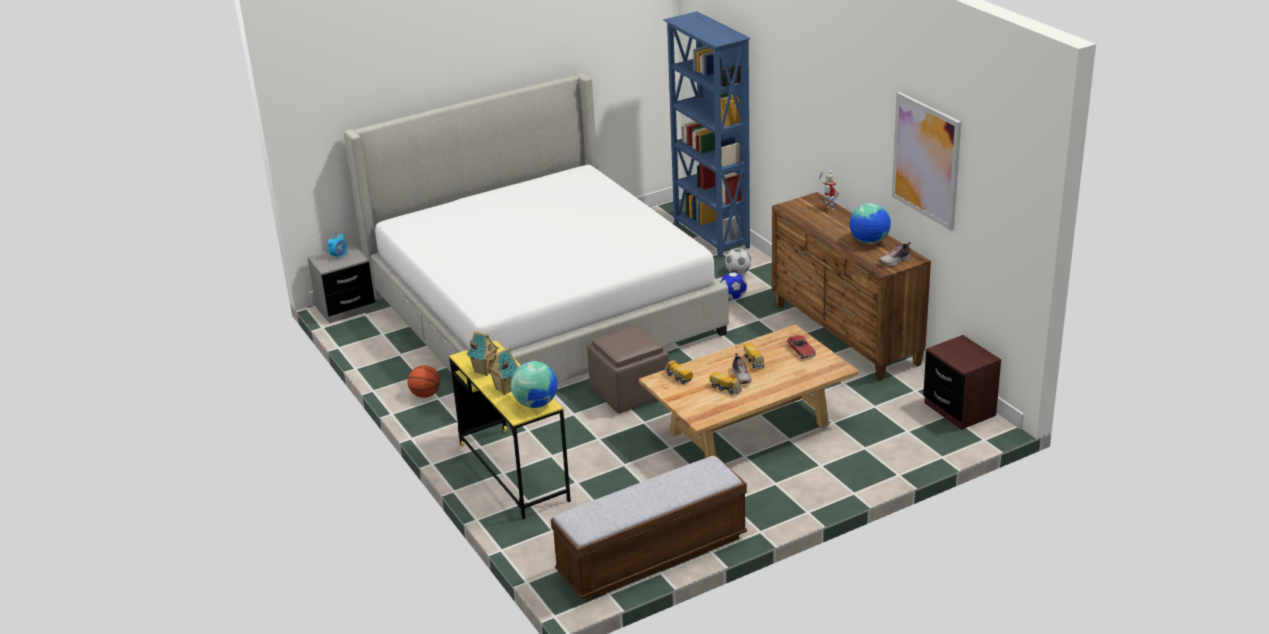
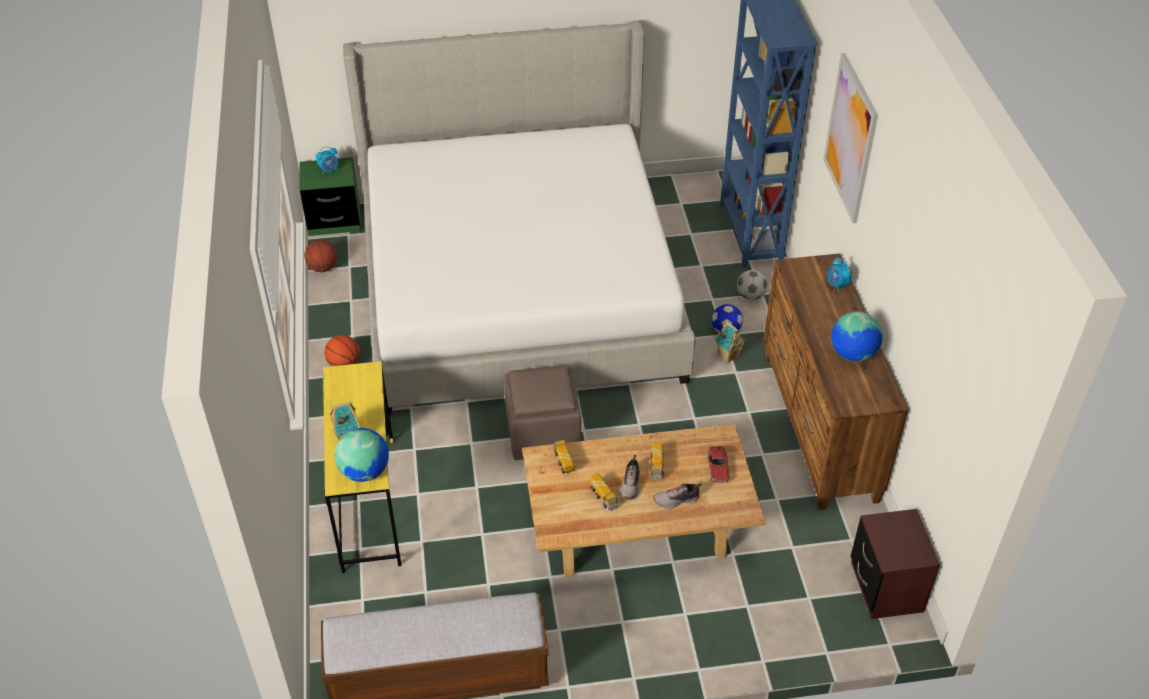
camera: 20 degrees right, 15 degrees up
(346, 308) = (334, 221): grey nightstand -> green nightstand
(358, 340) = (322, 268): none -> basketball
(484, 370) = (343, 402): toy house -> toy house (728, 355)
(829, 208) = (837, 285): toy robot -> alarm clock
(895, 261) = (864, 397): shoe -> shoe (676, 500)
(926, 160) = (928, 301): picture -> picture (850, 138)

